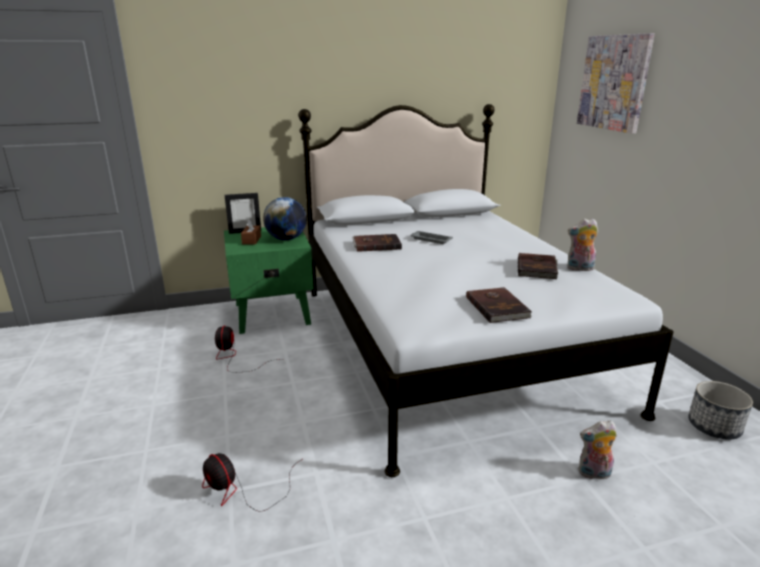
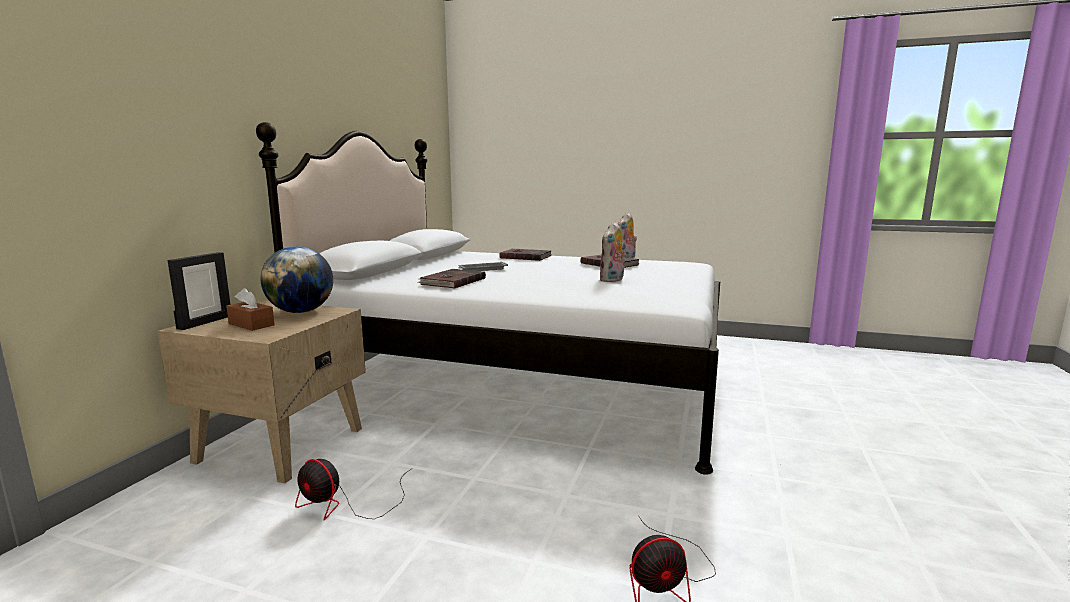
camera: 55 degrees left, 10 degrees down
(273, 313) = (282, 444): green nightstand -> beige nightstand
(498, 307) = (669, 282): brown book -> brown book (525, 257)
(594, 474) = (760, 397): plush toy -> plush toy (612, 280)
(614, 83) = (528, 119): picture -> none
(714, 426) = (735, 350): planter -> none

